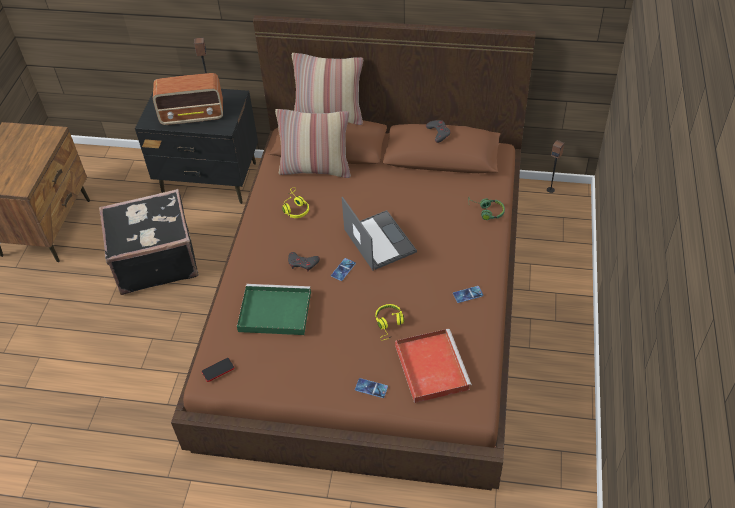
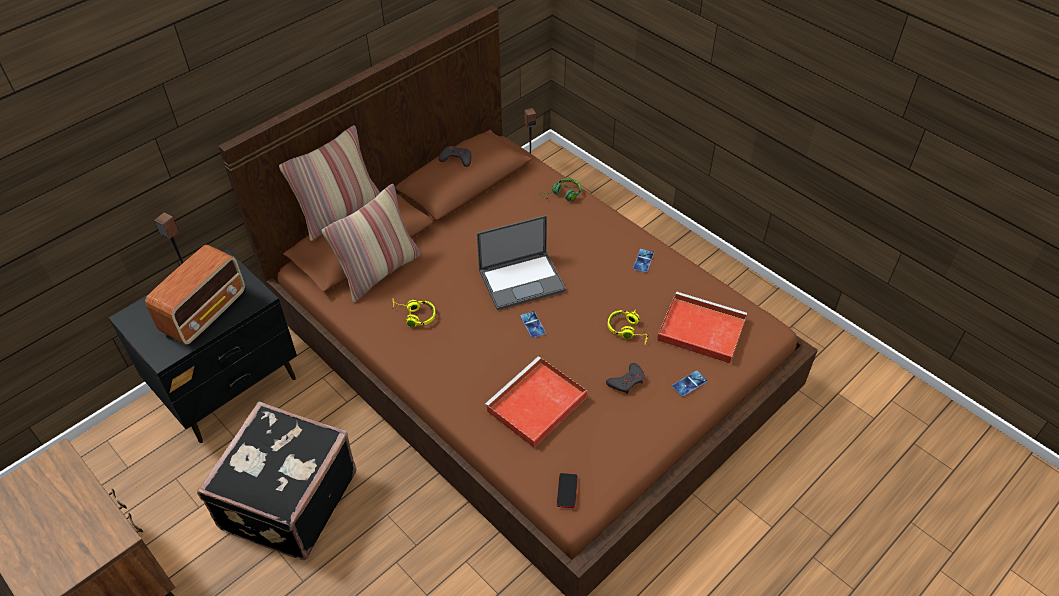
camera: 55 degrees left, 0 degrees up
(273, 312) = (535, 405): green tray -> red tray
(303, 263) = (494, 349): grey game controller -> grey game controller (627, 381)
(379, 240) = (522, 280): laptop -> laptop turned 150 degrees clockwise

